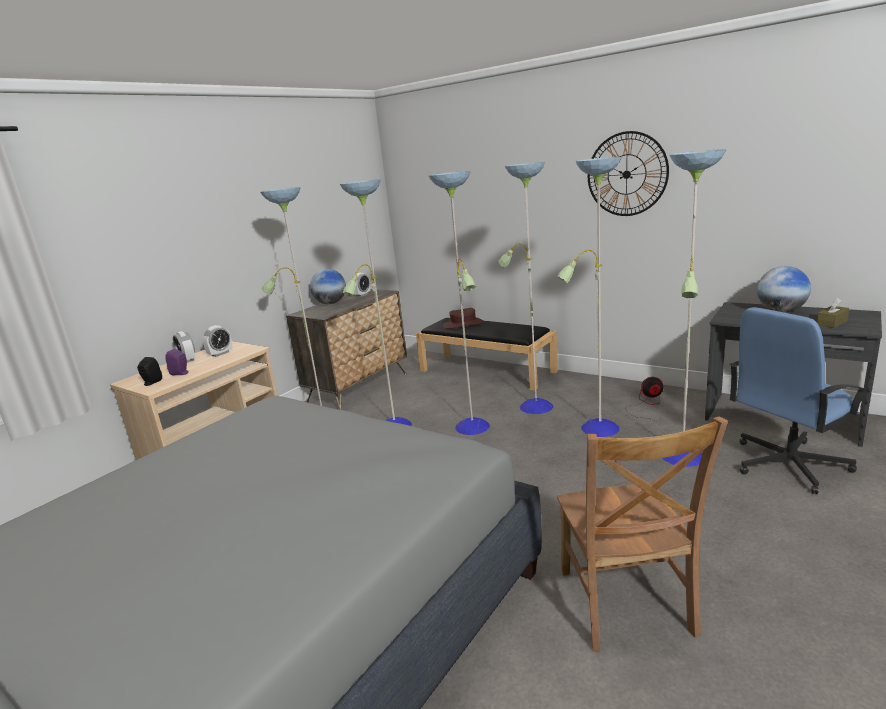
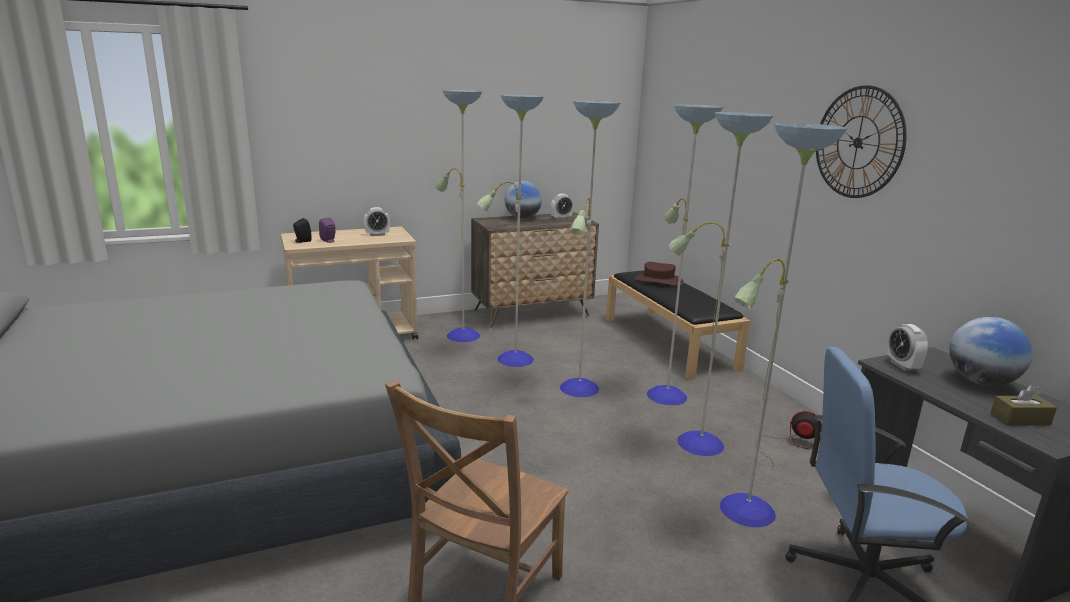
camera: 30 degrees right, 0 degrees up
(188, 360) = (351, 232): alarm clock -> alarm clock (902, 366)

